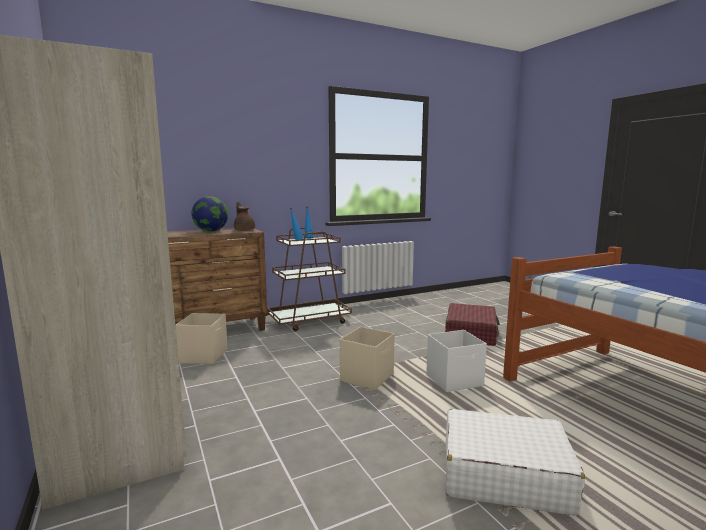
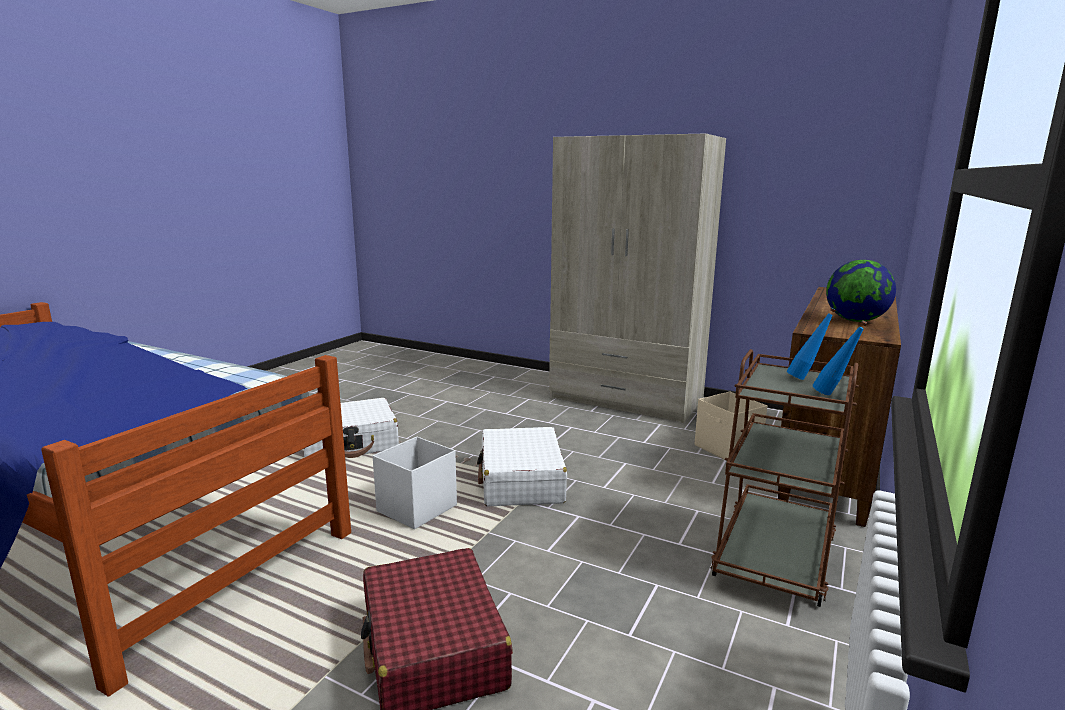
camera: 145 degrees right, 5 degrees up
(244, 230) = (838, 331): brown teapot -> none
(368, 377) = (521, 481): beige storage box -> white suitcase

